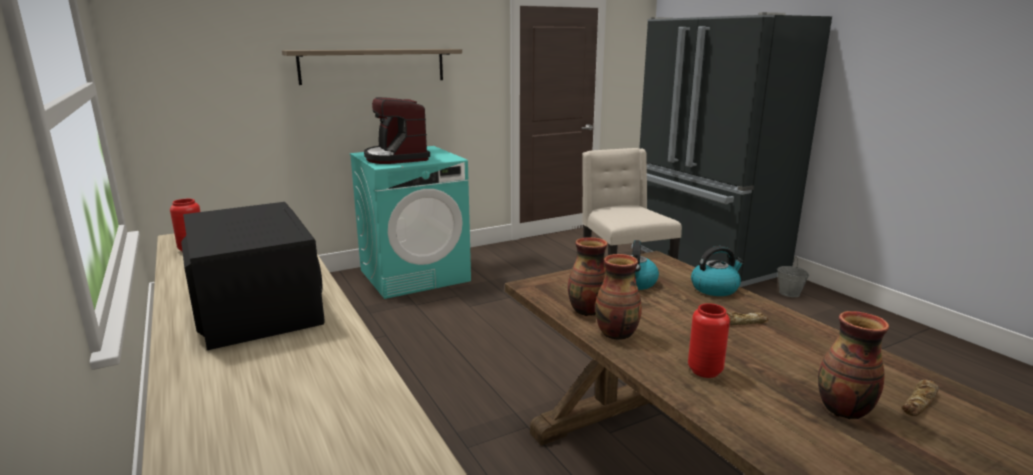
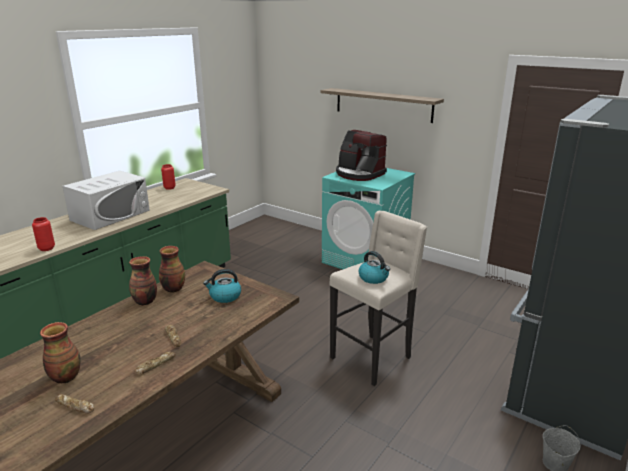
camera: 65 degrees right, 5 degrees up
(256, 305) = (111, 215): black microwave -> white microwave
(396, 158) = (359, 174): coffee machine -> coffee machine turned 90 degrees counterclockwise
(705, 371) = (105, 331): red vase -> red vase (46, 248)
(715, 288) = (231, 325): kettle -> kettle (374, 278)
(807, 339) = (155, 365): none -> bread

